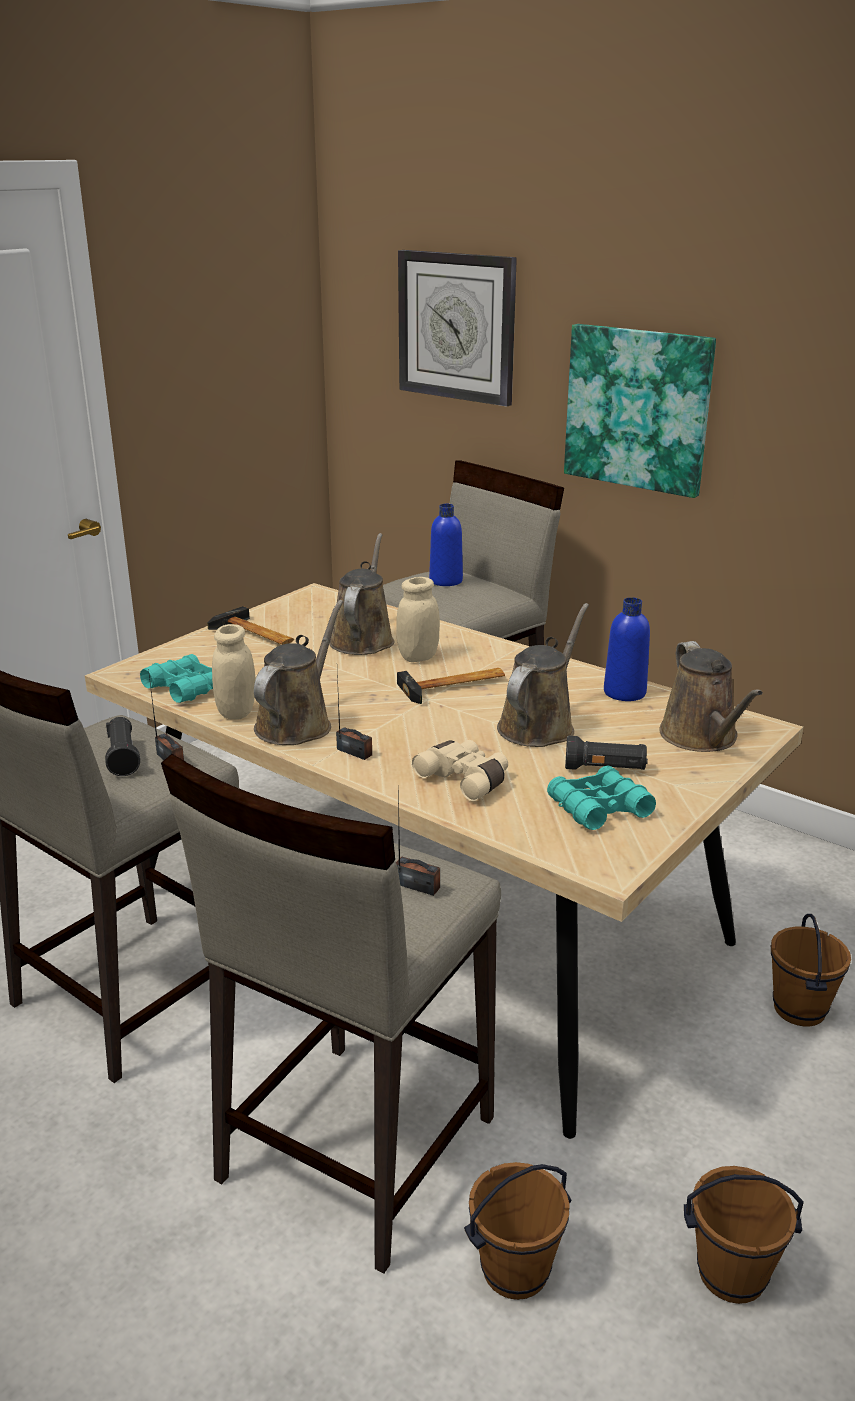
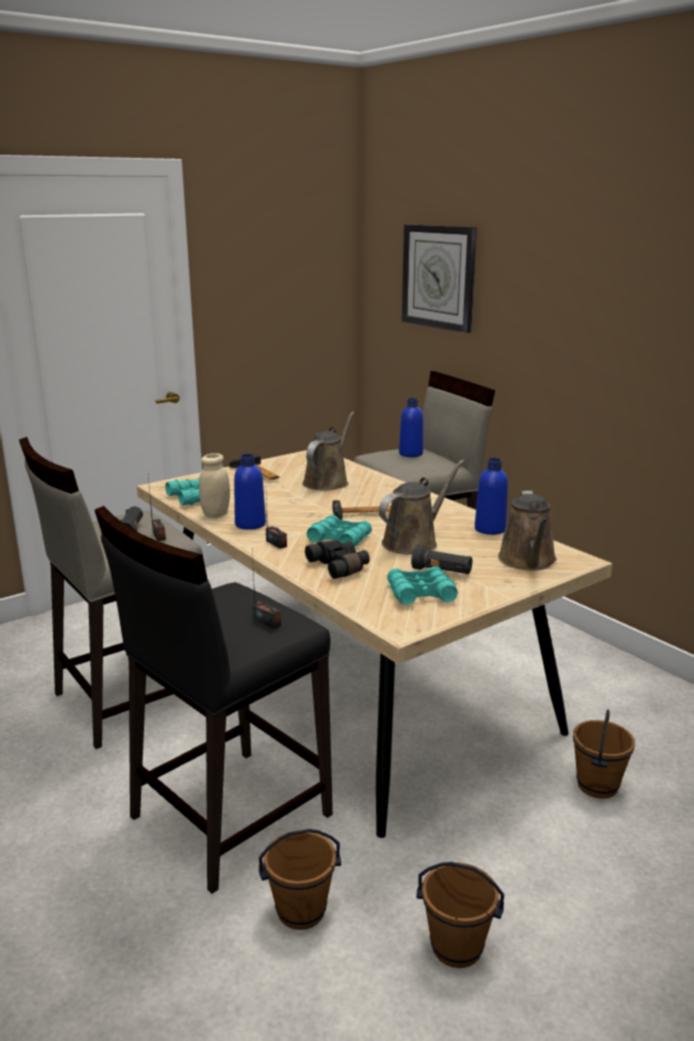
camera: 15 degrees right, 5 degrees down
(297, 723) = (250, 524): brown watering can -> blue bottle
(354, 1149) = (228, 815): beige stool -> black stool
(418, 657) = (358, 495): beige jar -> none
(438, 733) = (339, 539): none -> turquoise binoculars
(466, 779) = (340, 567): beige binoculars -> black binoculars
(638, 409) = (551, 335): picture -> none

